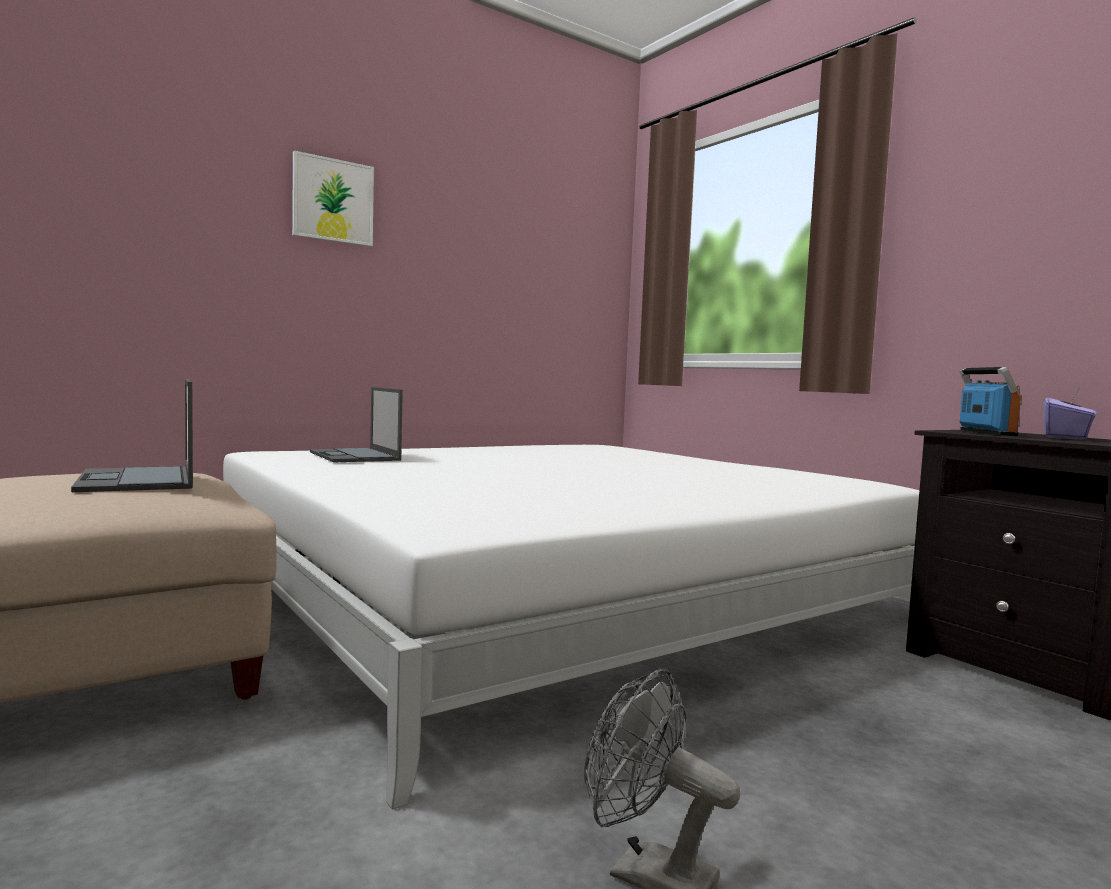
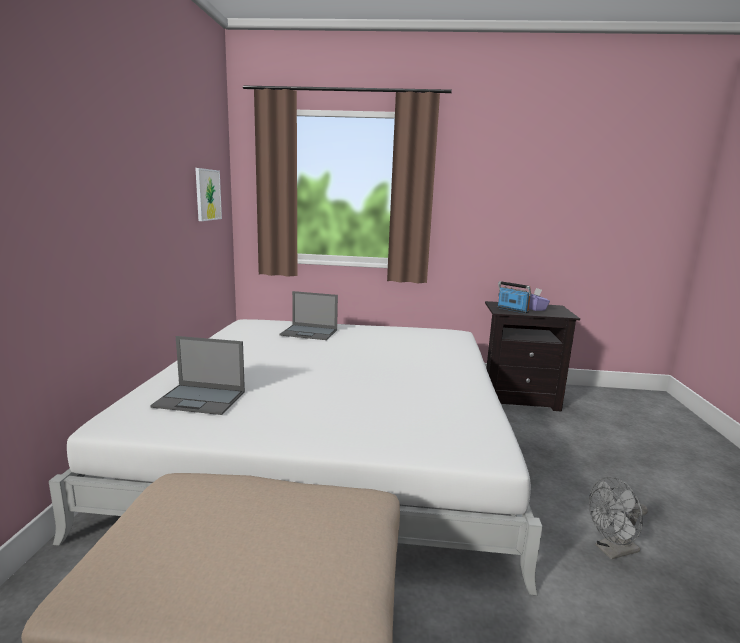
camera: 50 degrees left, 10 degrees up
(138, 480) = (262, 513): laptop -> laptop (309, 332)
(333, 200) = (85, 162): picture -> picture (207, 194)

